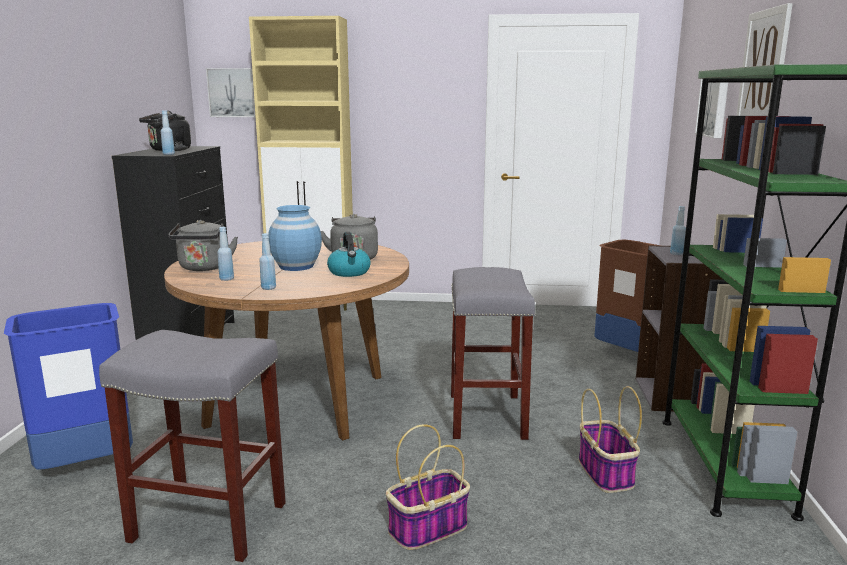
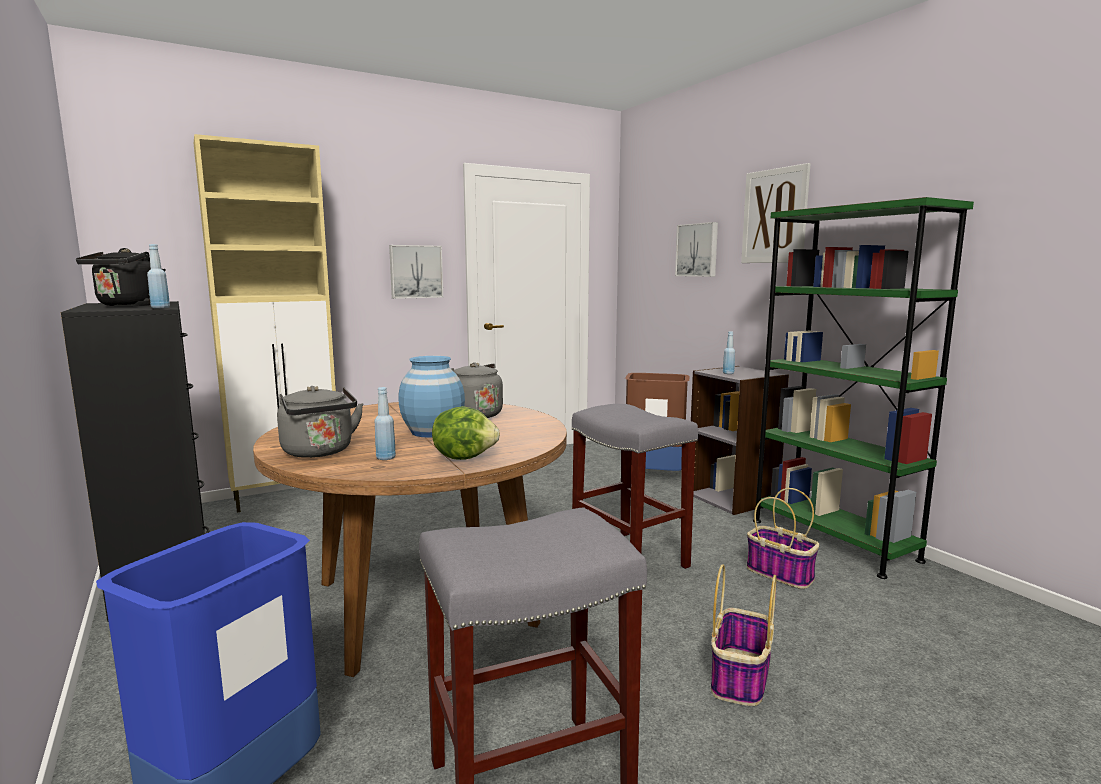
camera: 35 degrees left, 5 degrees down
(232, 92) = (148, 234): picture -> picture (415, 271)
(268, 288) = (464, 457): blue bottle -> lettuce
(349, 272) = (507, 427): kettle -> none

